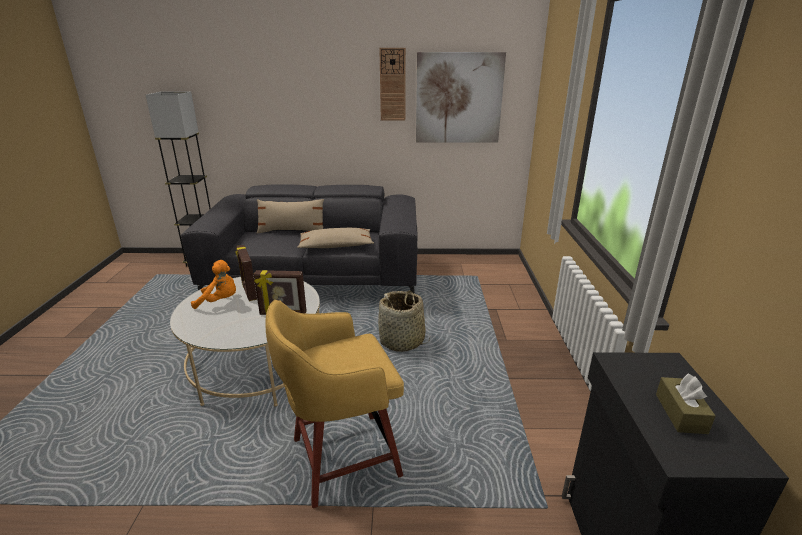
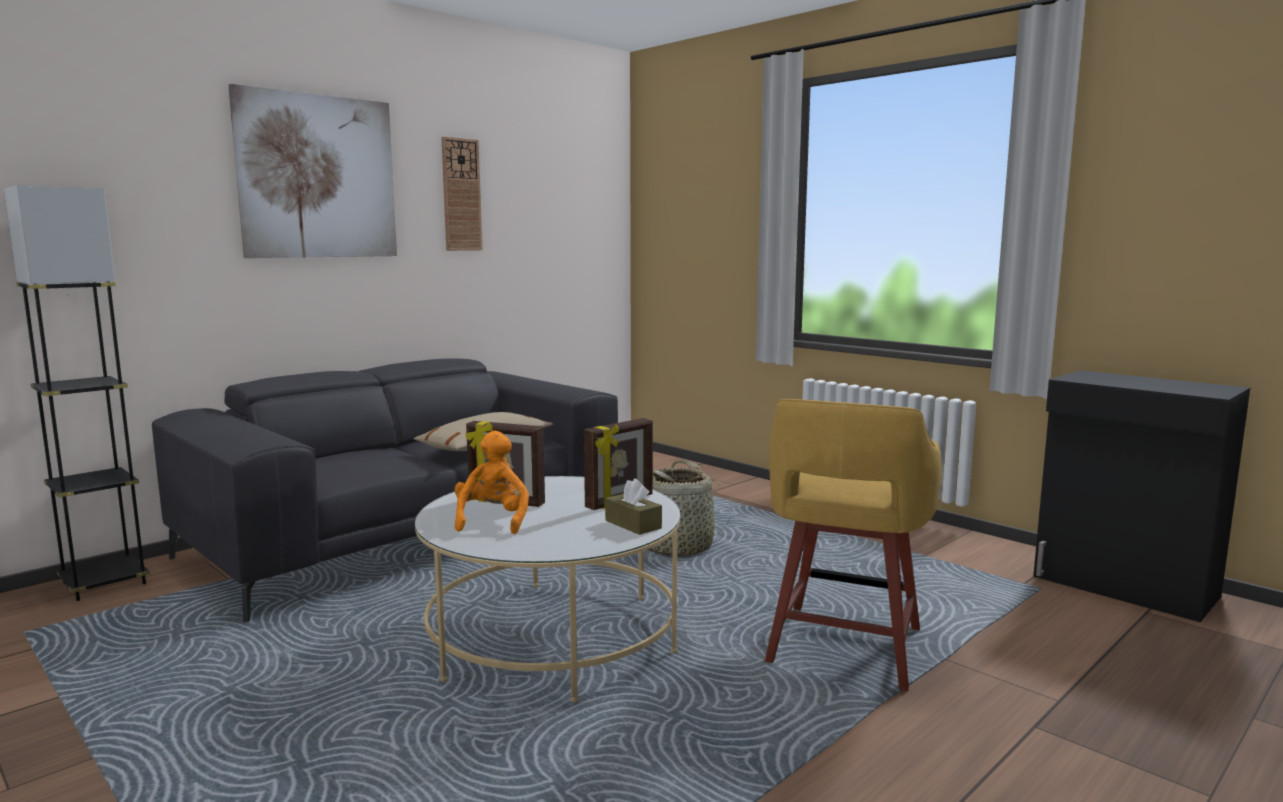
camera: 45 degrees left, 15 degrees down
(220, 301) = (492, 520): orange plush toy -> orange plush toy turned 45 degrees counterclockwise
(292, 231) = (362, 450): beige pillow -> none
(458, 98) = (546, 218): picture -> picture (318, 177)
(680, 413) = (1159, 384): brown tissue box -> brown tissue box (633, 524)

